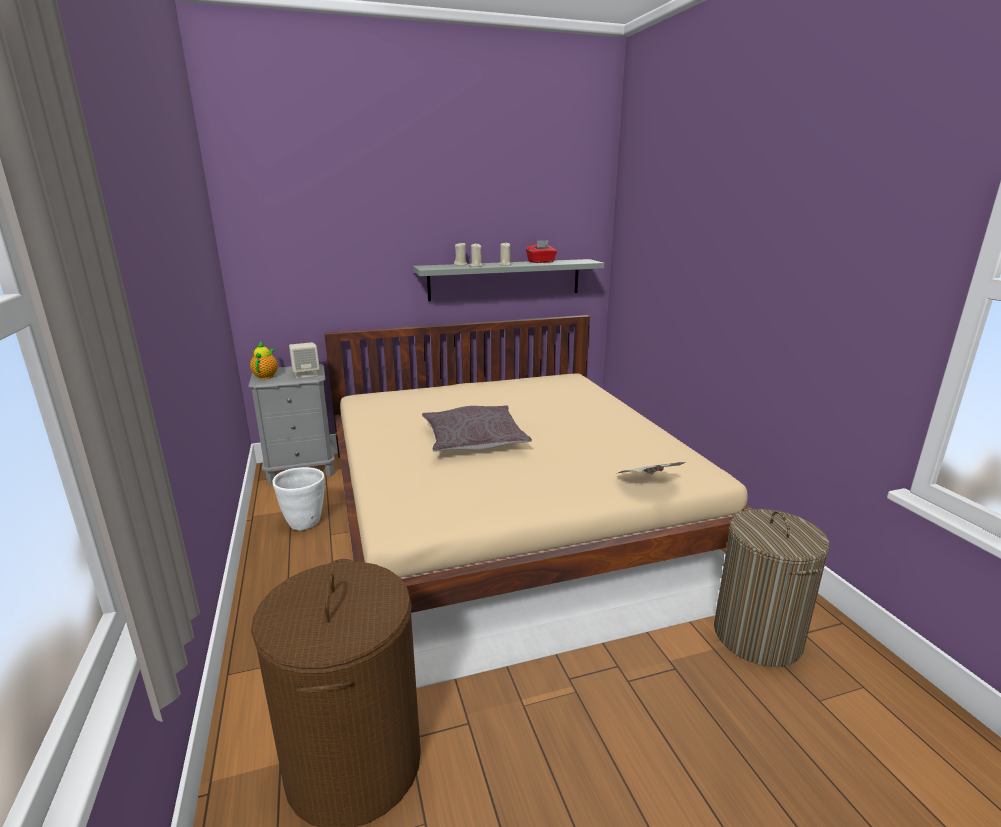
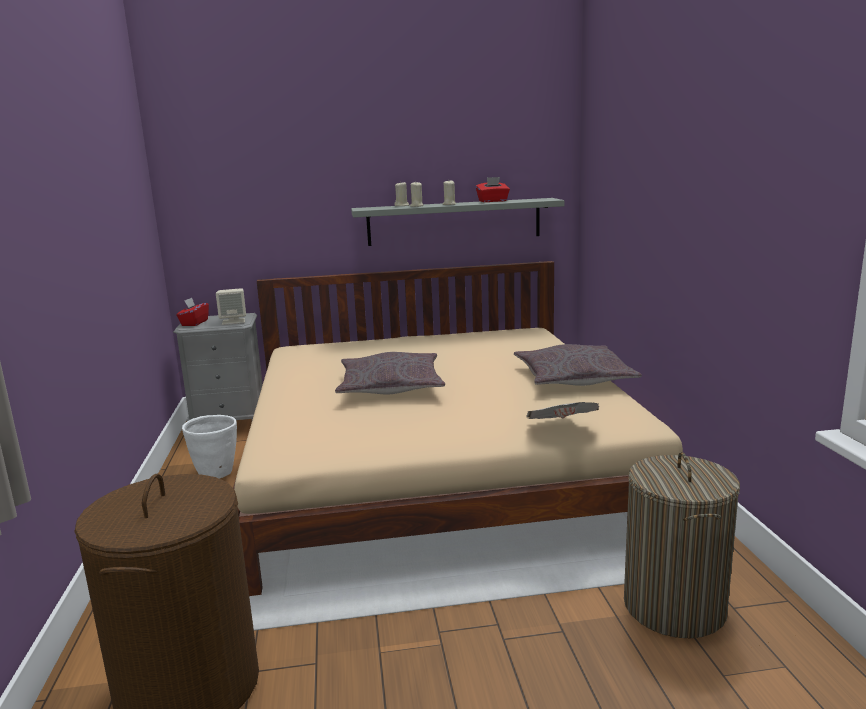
camera: 10 degrees right, 5 degrees down
(266, 376) = (194, 323): teapot -> red tissue box
(631, 427) = (573, 378): none -> grey pillow

